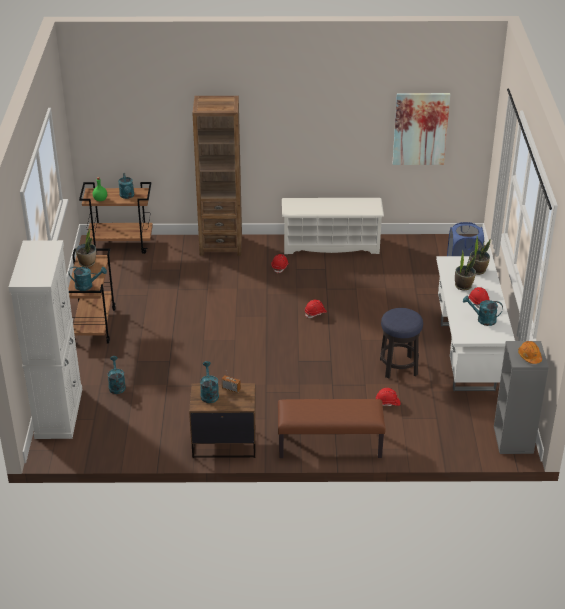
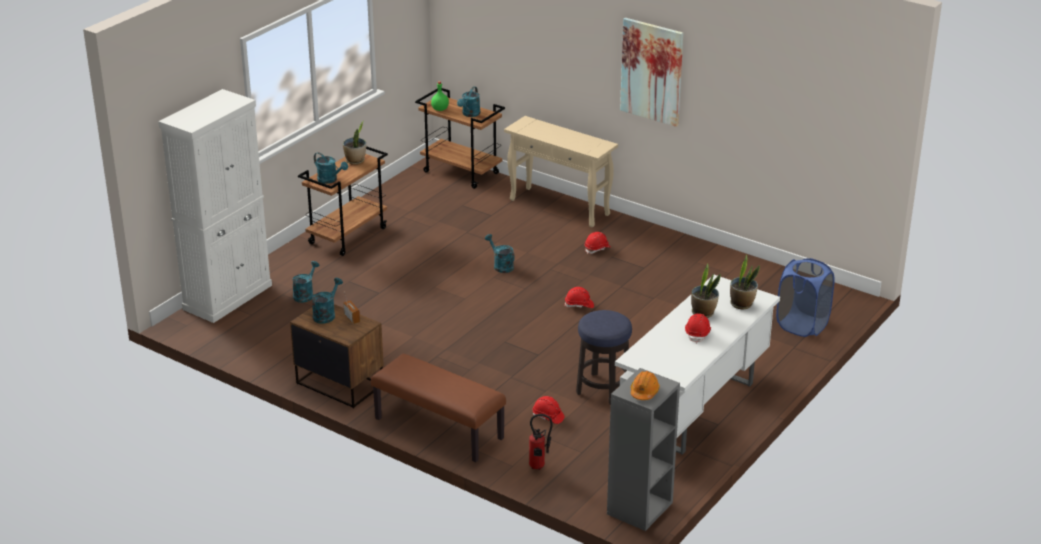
camera: 35 degrees right, 5 degrees down
(221, 245) = (560, 207): brown bookcase -> beige console table
(331, 245) = (681, 247): white shoe rack -> none
(420, 129) = (804, 124): picture -> picture (651, 71)
(424, 441) = (539, 467): none -> fire extinguisher
(483, 319) = (679, 352): turquoise watering can -> turquoise watering can (501, 266)

